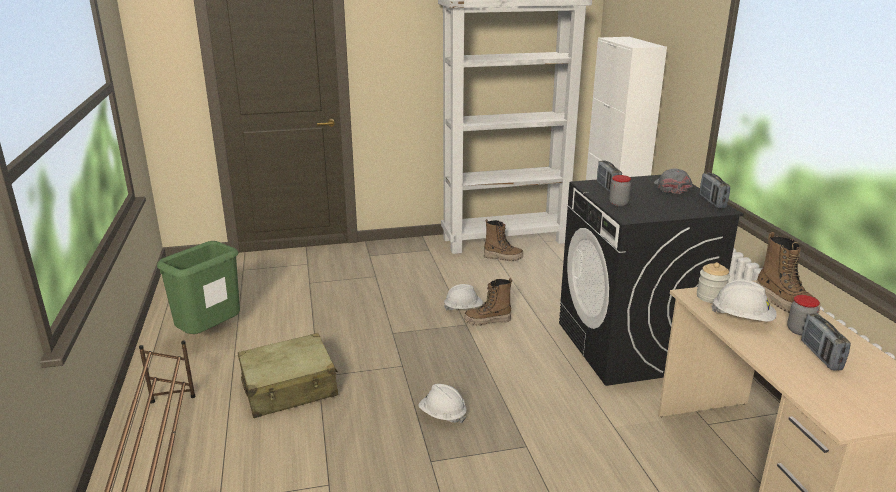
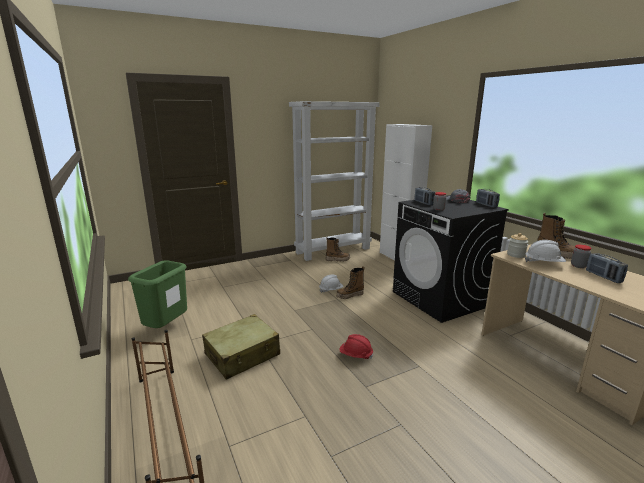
camera: 15 degrees left, 5 degrees down
(442, 415) = (356, 355): white hard hat -> red hard hat

